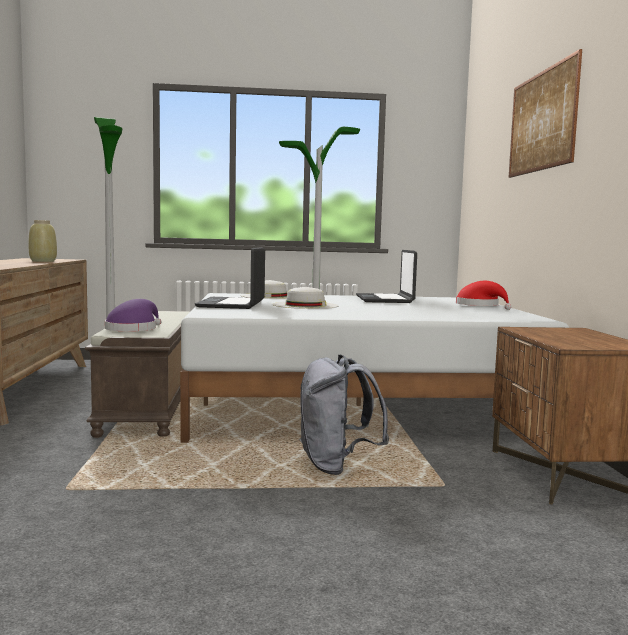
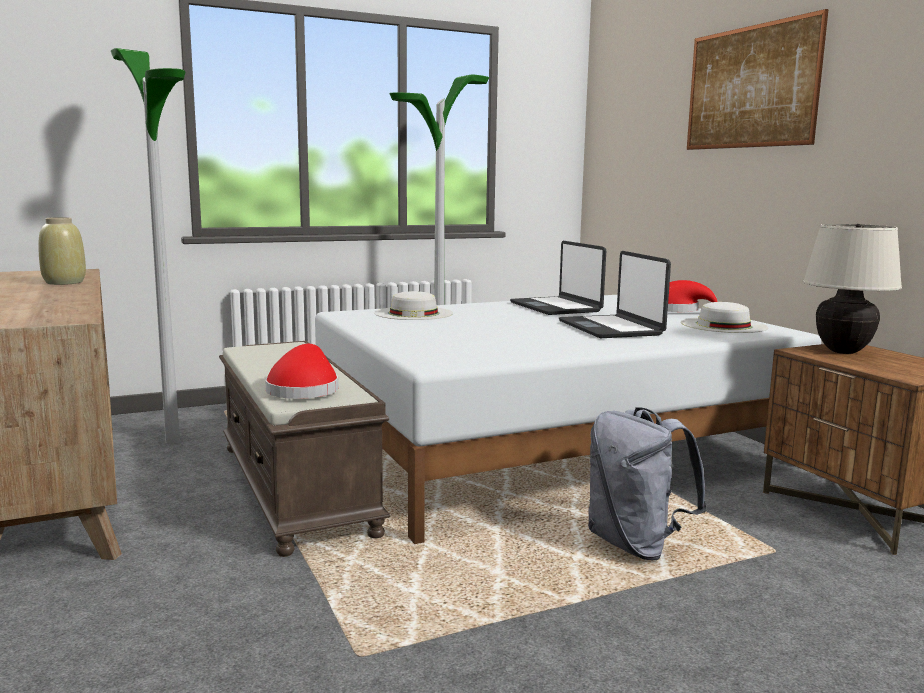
camera: 20 degrees left, 5 degrees up
(133, 329) = (303, 390): purple hat -> red hat
(232, 304) = (412, 337): laptop -> laptop (611, 328)
(305, 305) = (500, 329): white hat -> white hat (723, 325)
(556, 331) = (843, 351): none -> beige table lamp

